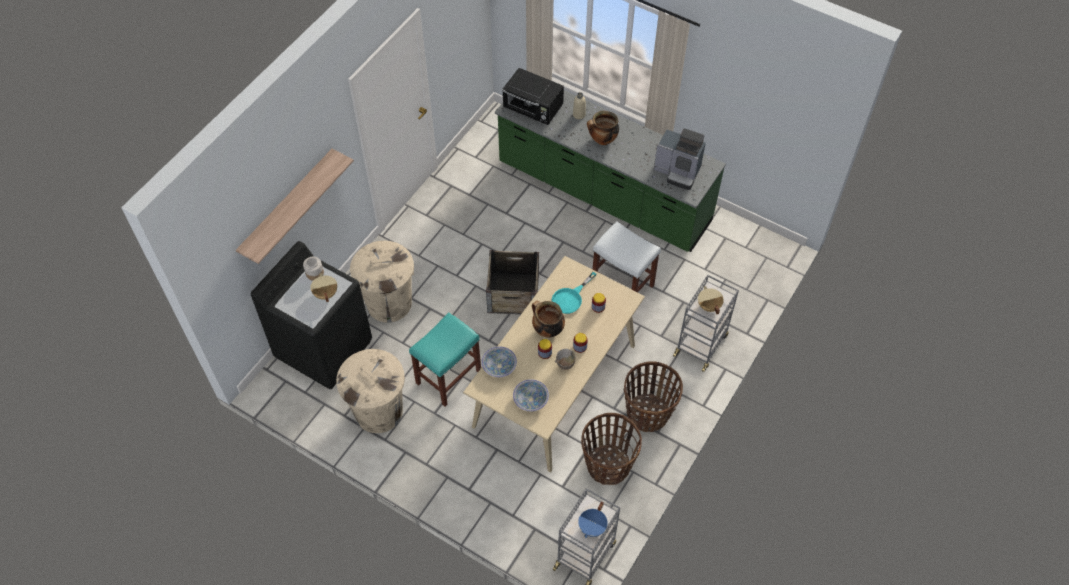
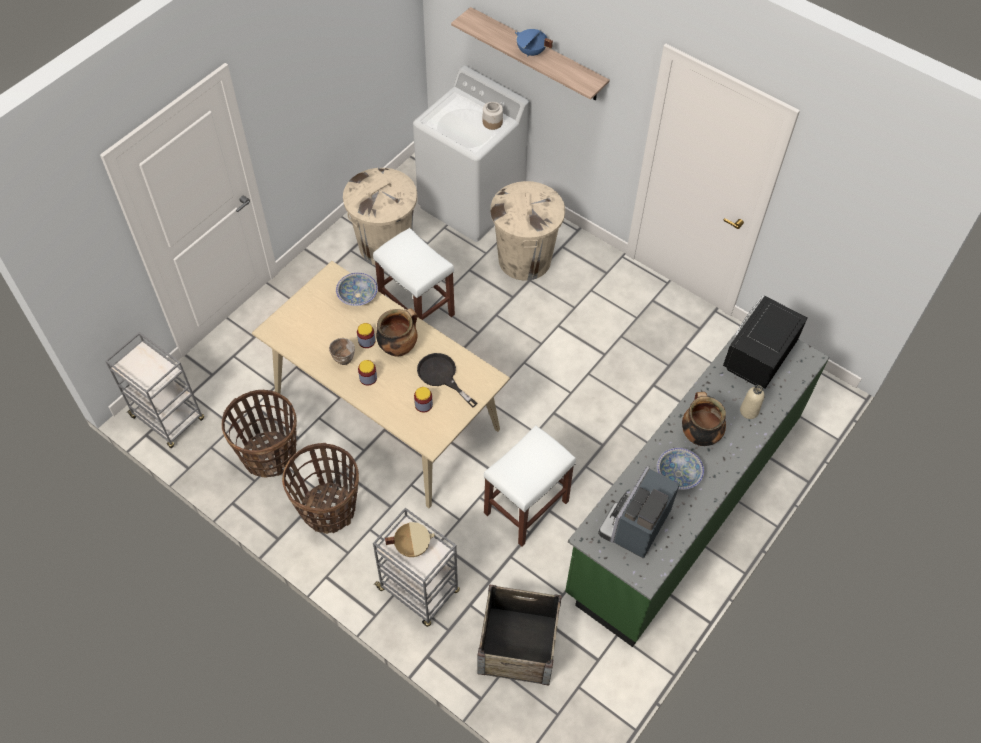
camera: 95 degrees right, 0 degrees up
(324, 348) = (471, 203): black washing machine -> white washing machine
(325, 294) = (463, 130): beige cooking pot -> none
(449, 376) = (418, 309): turquoise stool -> white stool
(513, 293) = (525, 382): crate -> crate (517, 645)
(531, 399) = (306, 321): bowl -> bowl (678, 474)
(570, 298) = (441, 376): turquoise frying pan -> black frying pan
(593, 527) = (139, 371): blue cooking pot -> blue cooking pot (531, 52)

